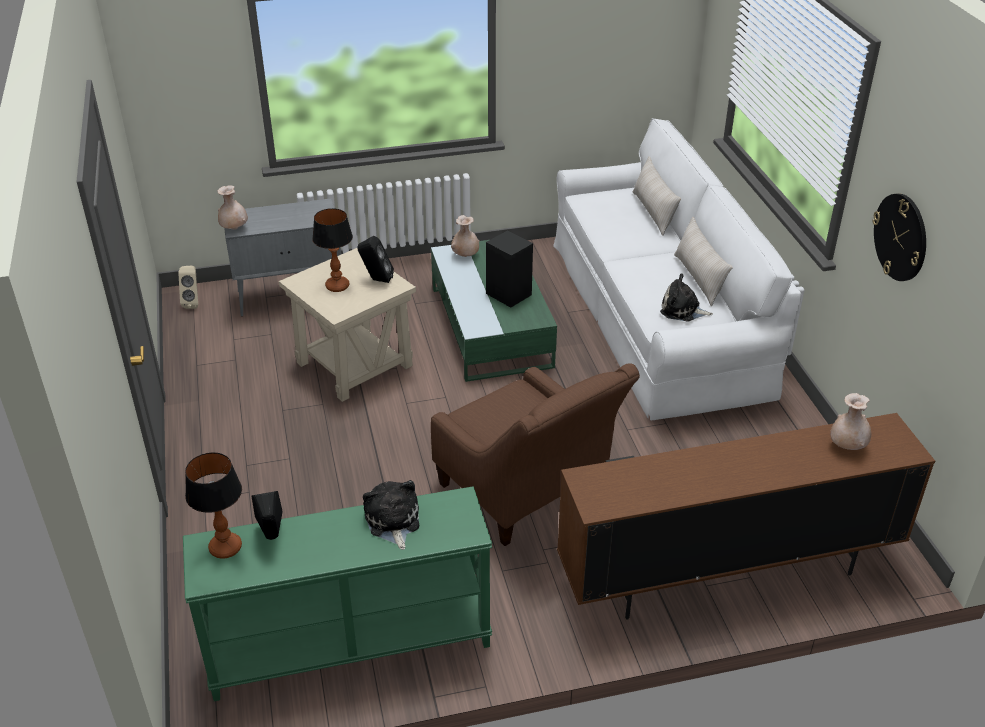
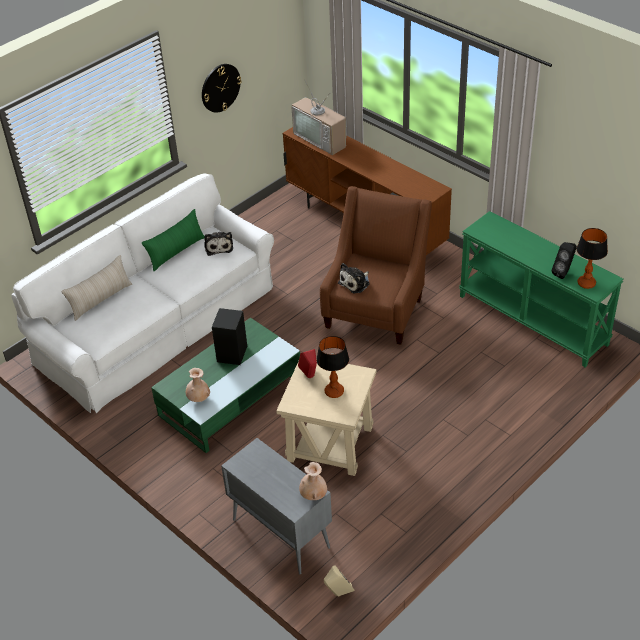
camera: 120 degrees left, 5 degrees up
(376, 280) = (310, 377): black speaker -> red speaker
(392, 522) = (511, 243): plush toy -> plush toy (355, 283)
(699, 279) = (176, 252): beige pillow -> green pillow
(847, 446) = (322, 139): beige vase -> television

